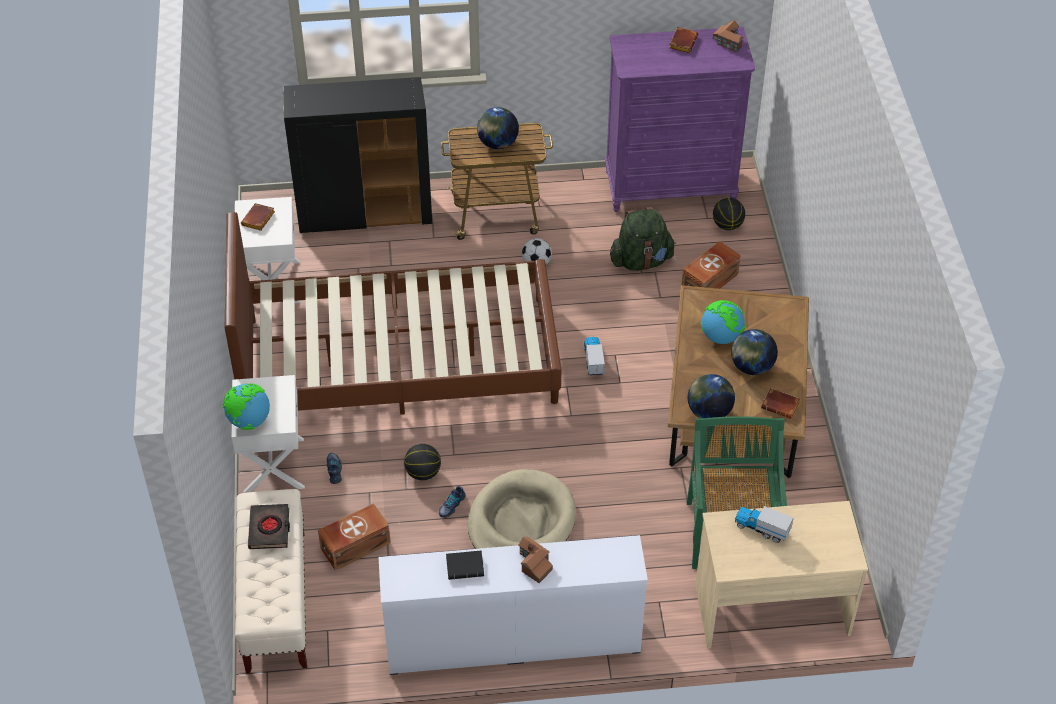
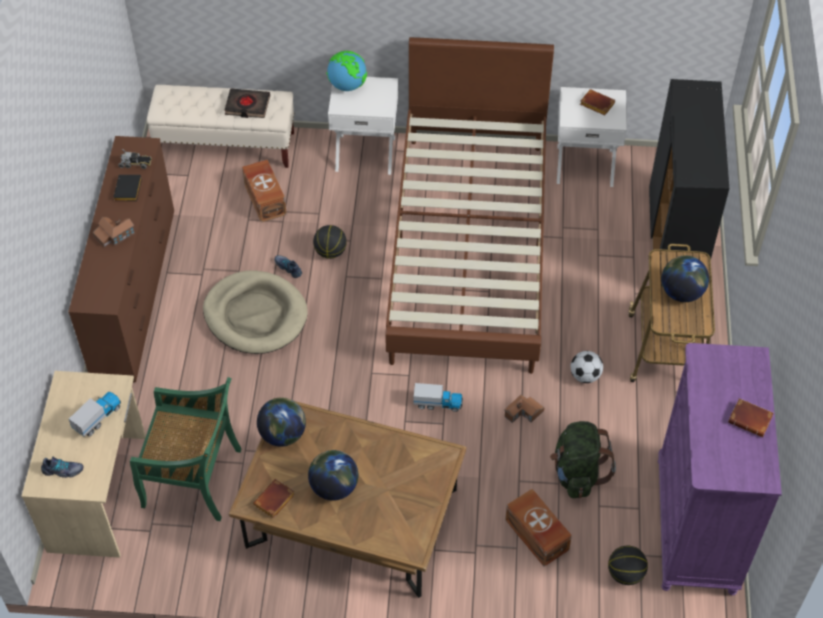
camera: 100 degrees right, 5 degrees up
(334, 470) = (349, 192): shoe -> shoe (63, 471)
(422, 570) = (135, 163): none -> toy truck
(512, 641) = (135, 292): white dresser -> brown dresser
(721, 337) = (382, 468): globe -> none
(728, 41) = (751, 470): toy house -> toy house (524, 413)

